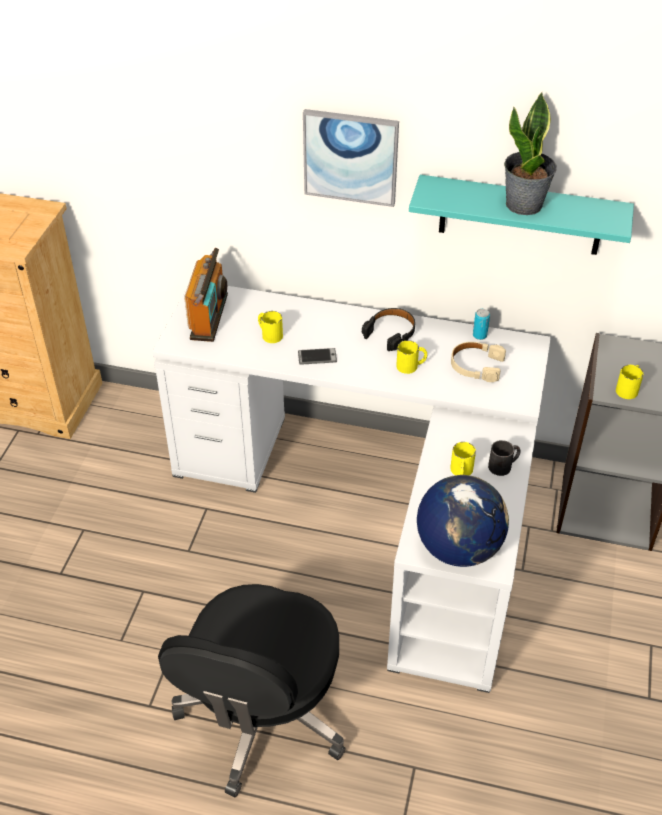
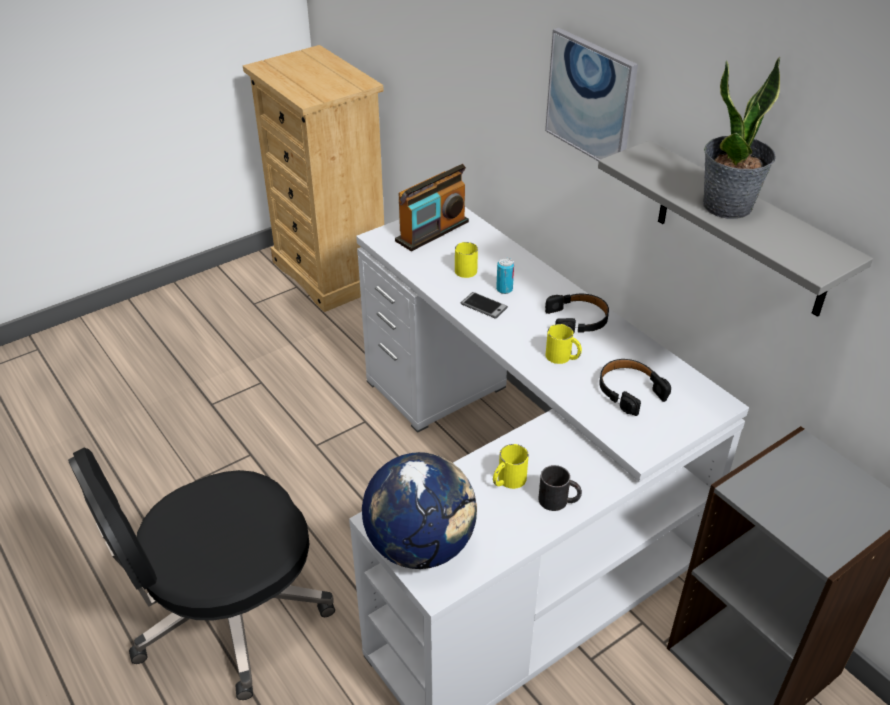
camera: 40 degrees right, 5 degrees down
(476, 366) = (629, 391): beige headphones -> black headphones
(479, 335) = (667, 366): can -> can (504, 289)
(520, 215) = (742, 230): turquoise shelf -> grey shelf
(628, 388) = (774, 501): yellow mug -> none

